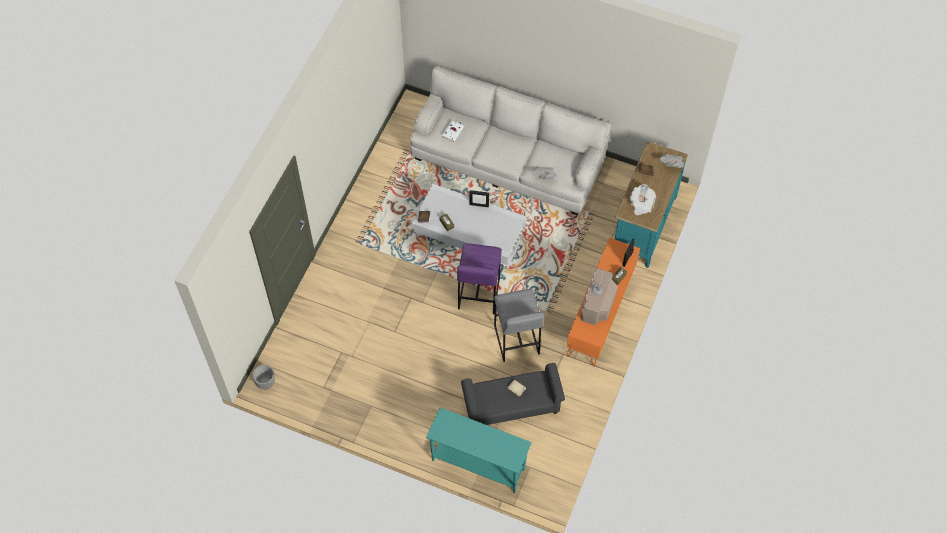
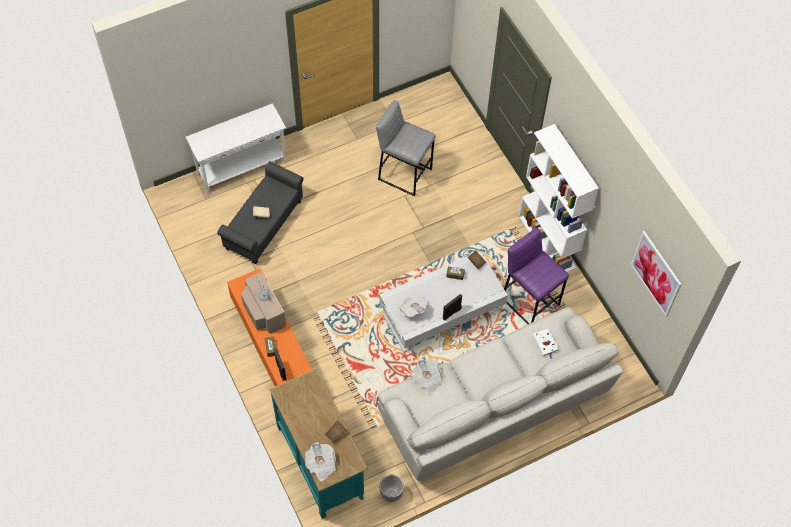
camera: 130 degrees right, 0 degrees up
(266, 383) = (441, 90): planter -> planter (391, 494)
(349, 214) = (547, 242): none -> white bookcase
(382, 42) = (655, 274): none -> picture
(477, 465) = (242, 168): turquoise console table -> white console table
(478, 294) = (380, 276): purple stool -> purple stool (529, 301)
(516, 340) = (312, 270): grey stool -> grey stool (404, 174)
(641, 204) = (307, 400): newspaper -> newspaper (412, 309)

